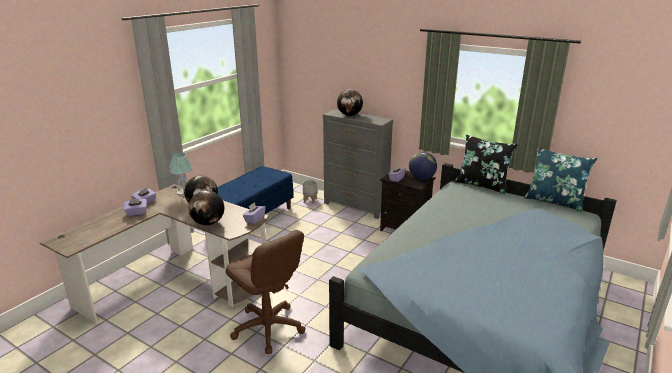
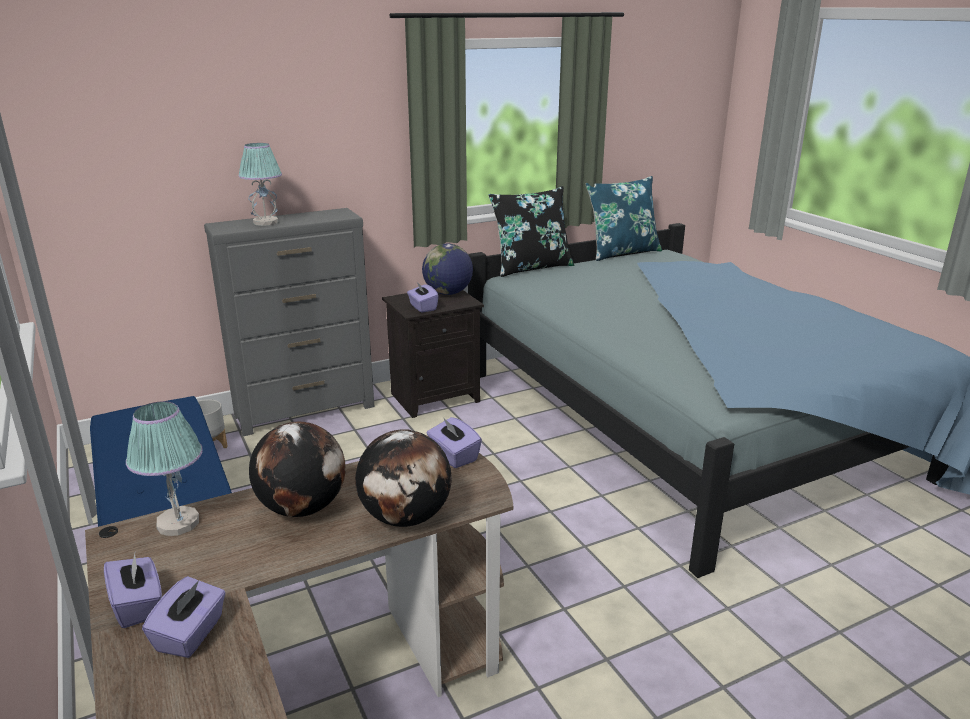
camera: 60 degrees left, 0 degrees up
(268, 328) = (604, 639): brown office chair -> none
(350, 115) = (266, 222): globe -> table lamp

